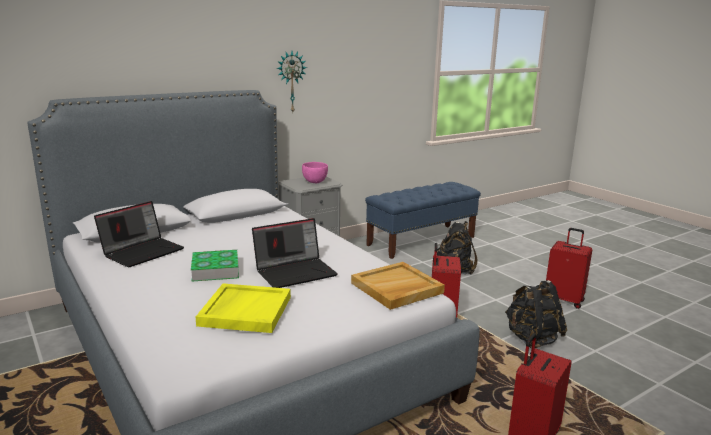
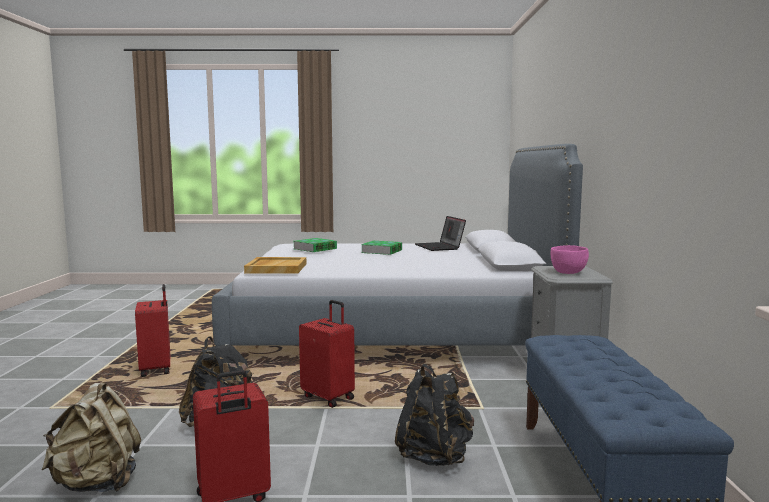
camera: 125 degrees right, 10 degrees down
(245, 310) = (315, 249): yellow tray -> book
(291, 81) = (610, 135): wall clock -> none
(296, 272) = (347, 259): laptop -> none
(630, 338) = (97, 483): none -> beige backpack

